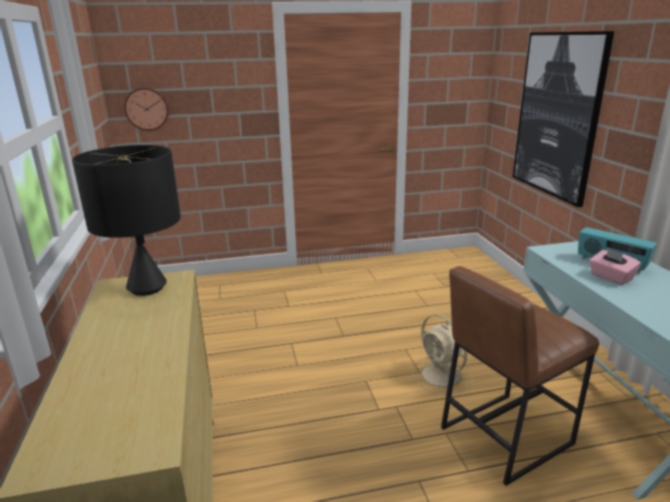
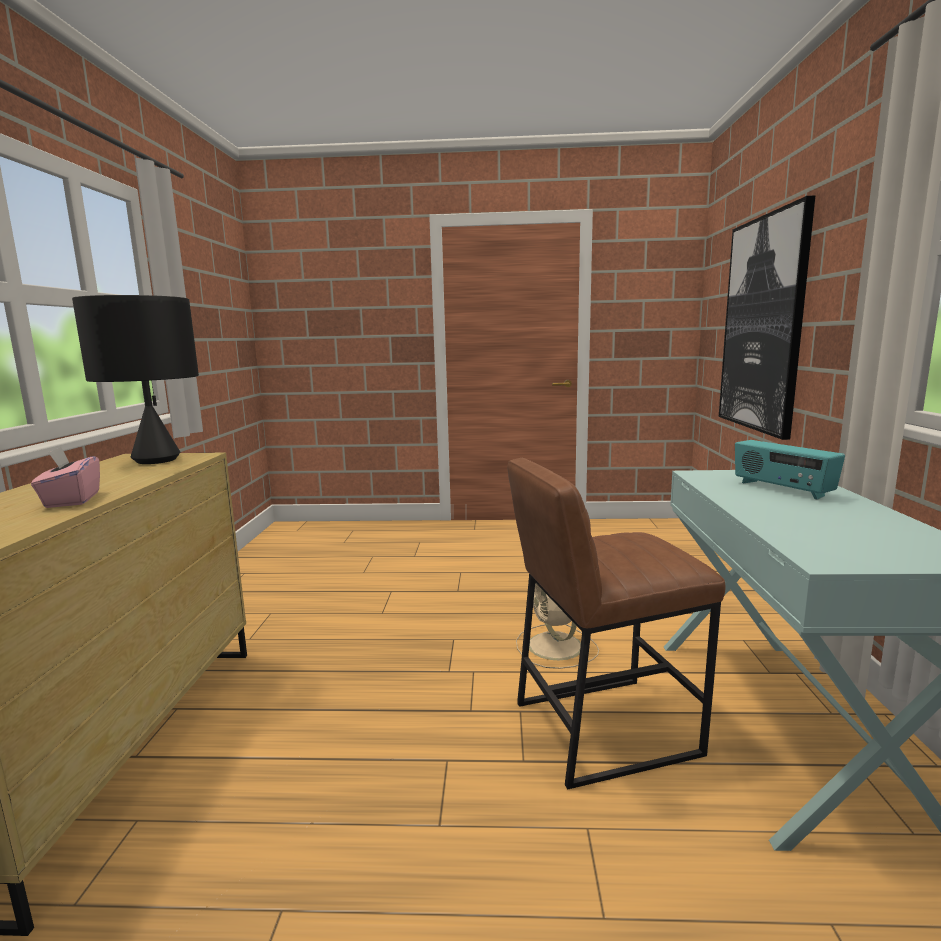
camera: 15 degrees right, 10 degrees down
(147, 108) = (293, 328): wall clock -> none
(611, 277) = (766, 500): pink tissue box -> pink tissue box (72, 500)

